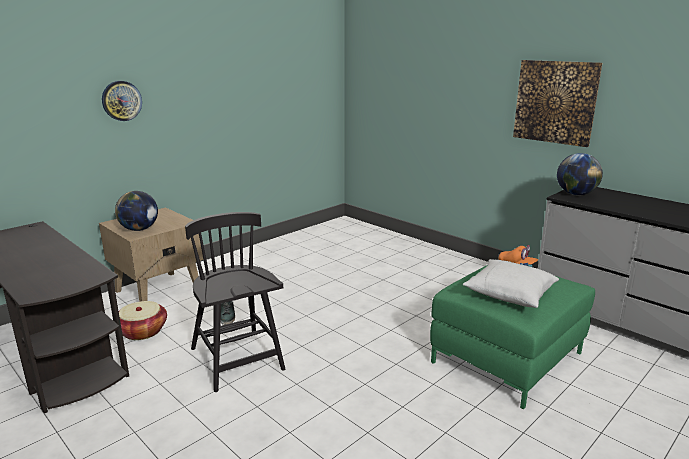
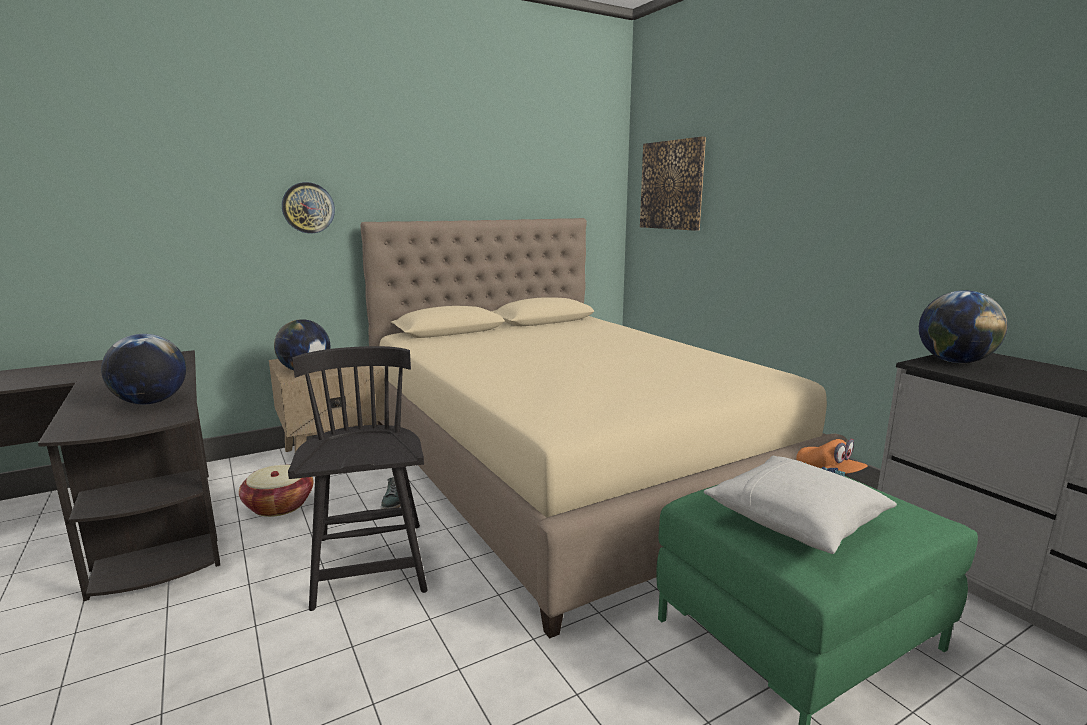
camera: 15 degrees right, 5 degrees down
(66, 267) = (151, 402): none -> globe
(336, 281) = (567, 469): none -> beige bed
(555, 102) = (926, 213): picture -> picture (672, 185)

